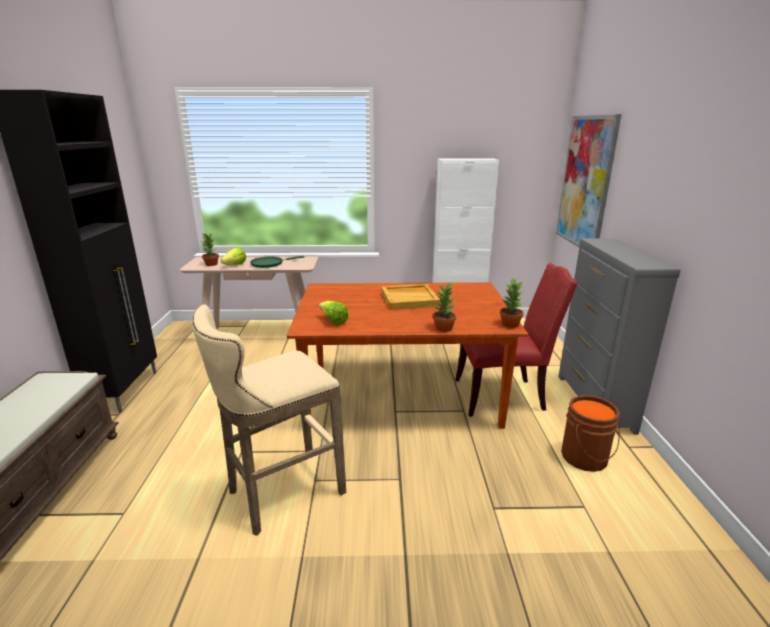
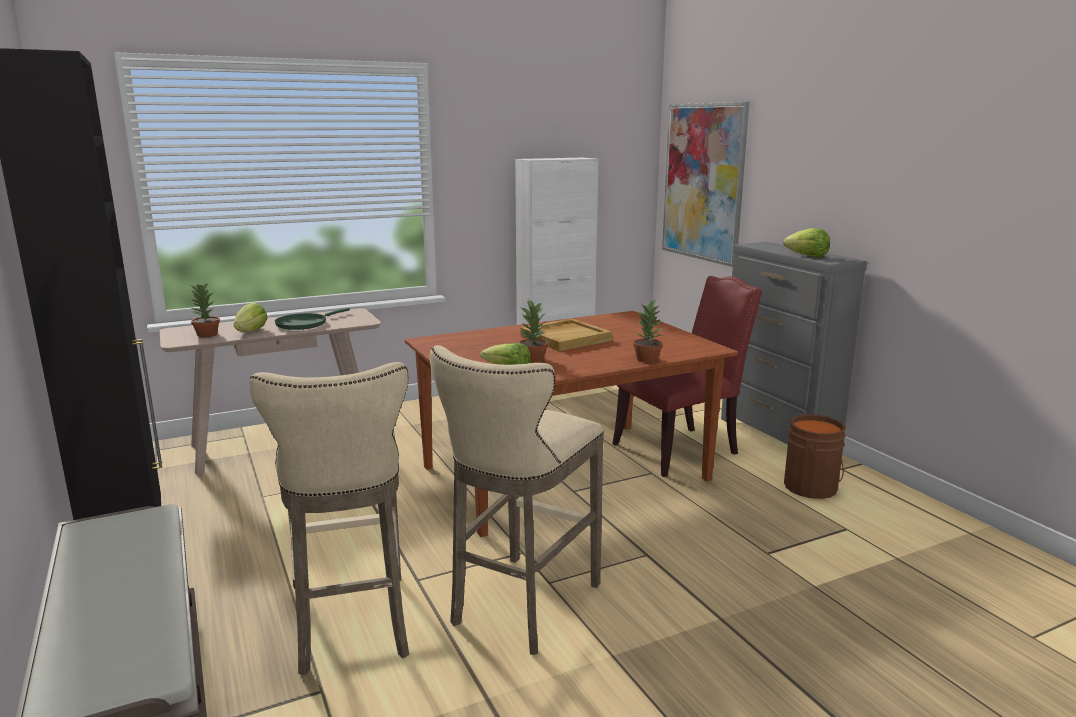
camera: 25 degrees left, 5 degrees down
(178, 474) = (353, 627): none -> beige stool
(510, 324) = (710, 346): potted plant -> potted plant (533, 359)
(626, 258) = (807, 256): none -> lettuce

